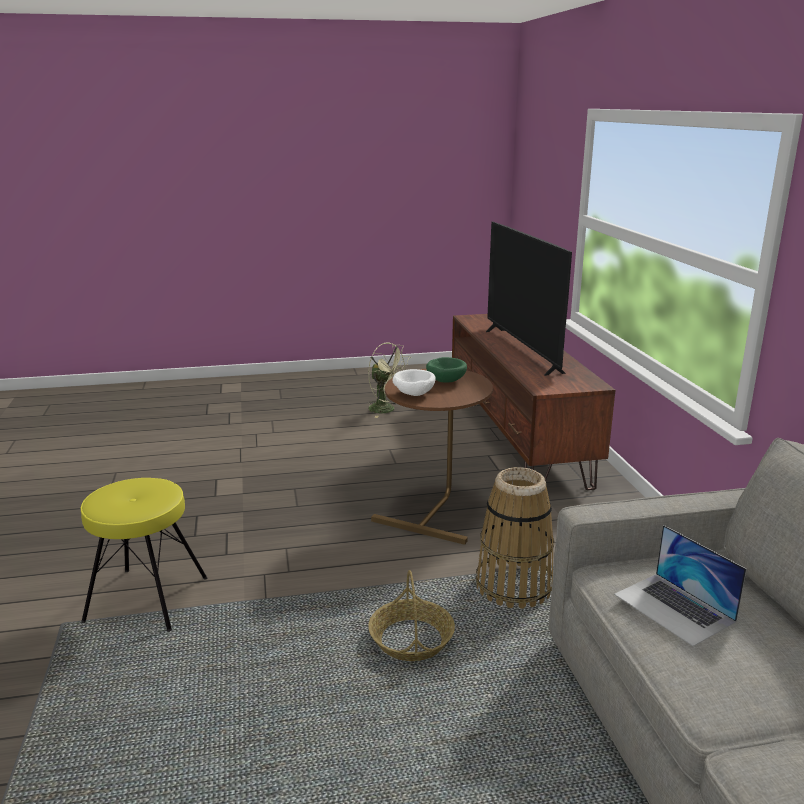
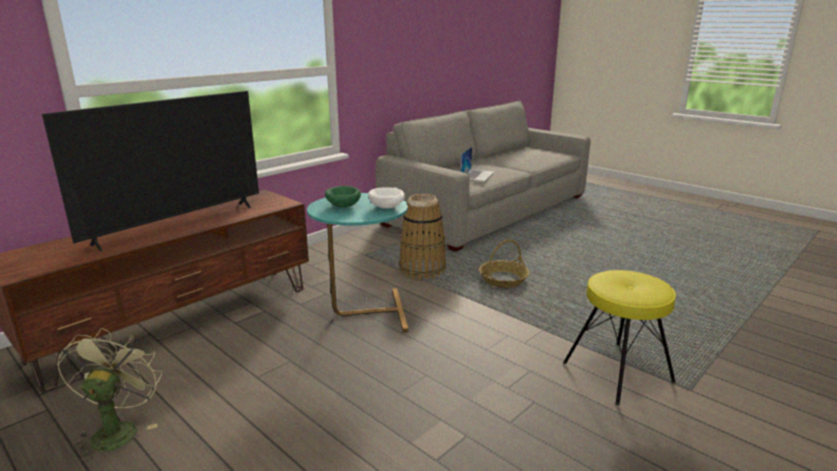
camera: 125 degrees left, 0 degrees up
(436, 511) = (363, 313): brown side table -> turquoise side table

